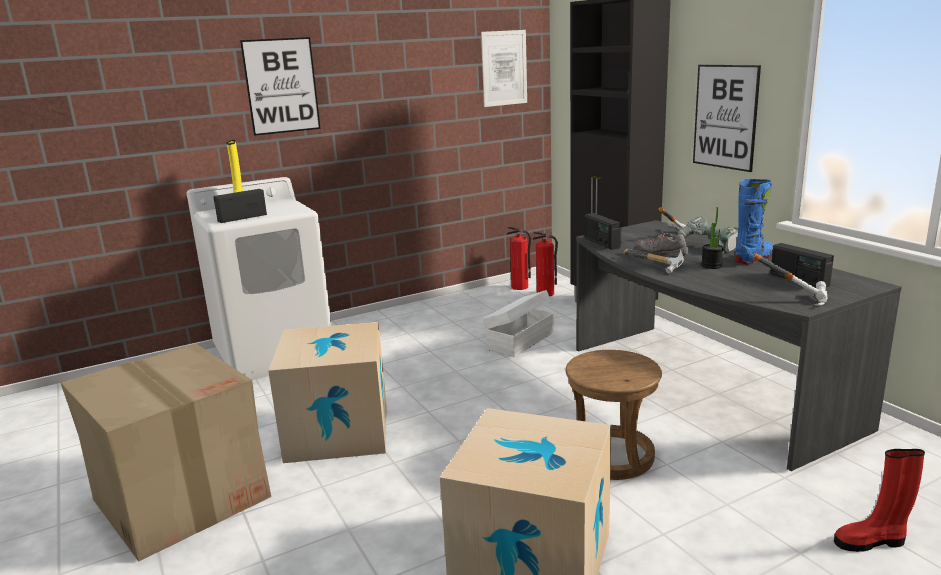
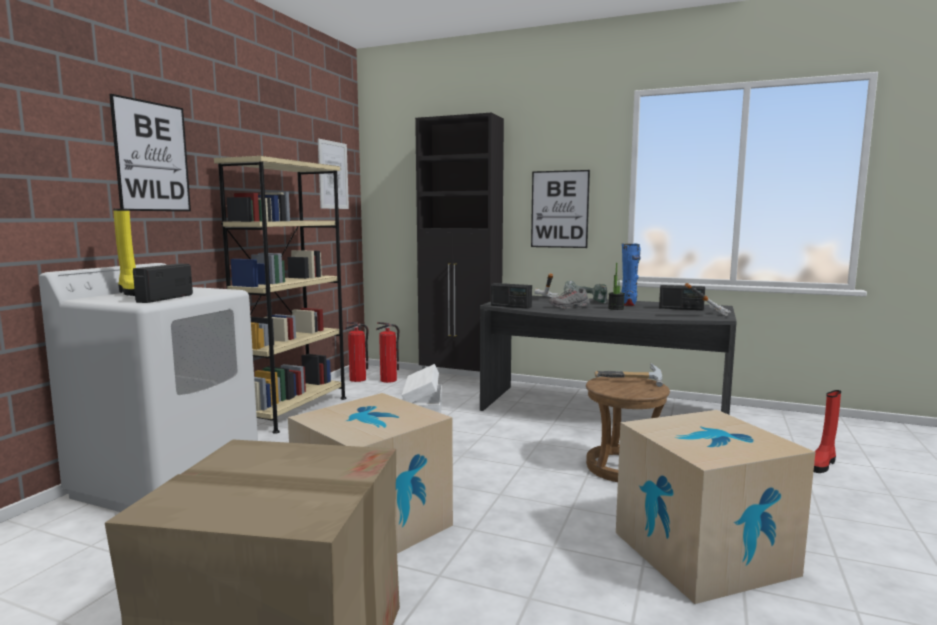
camera: 40 degrees left, 10 degrees down
(424, 311) = (294, 411): none -> beige bookcase
(652, 265) = (581, 312): hammer -> hammer (631, 382)

